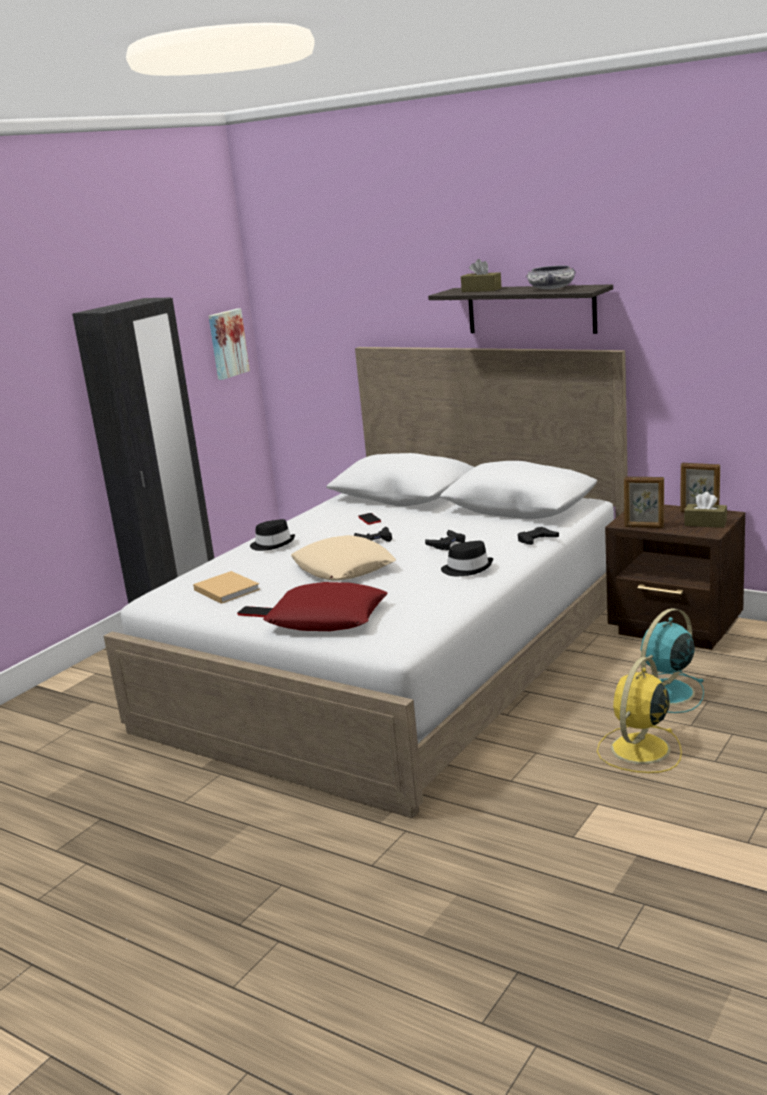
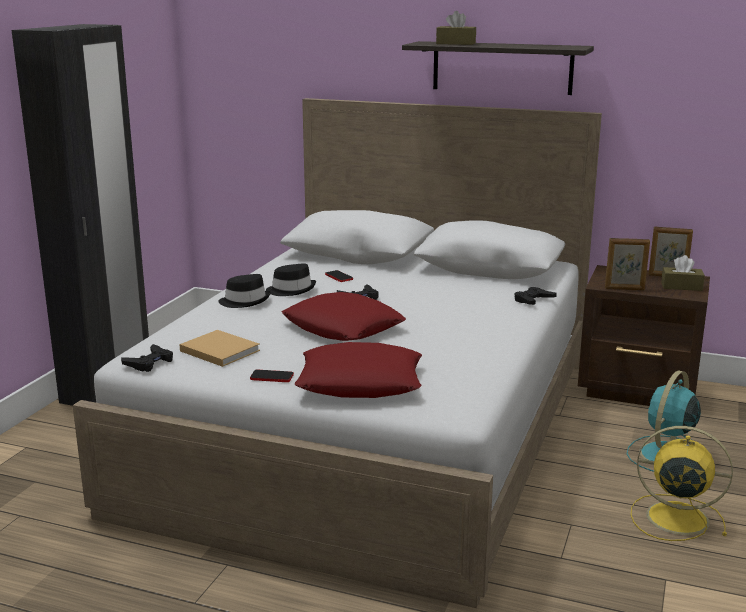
camera: 15 degrees left, 0 degrees up
(227, 344) = (156, 87): picture -> none
(343, 568) = (343, 327): beige pillow -> red pillow
(447, 544) = (441, 303): black game controller -> black game controller (149, 363)
(467, 569) = (482, 329): black hat -> black hat (291, 290)
(551, 288) = (533, 45): bowl -> none
(639, 750) = (674, 517): yellow fan -> yellow fan turned 90 degrees clockwise

